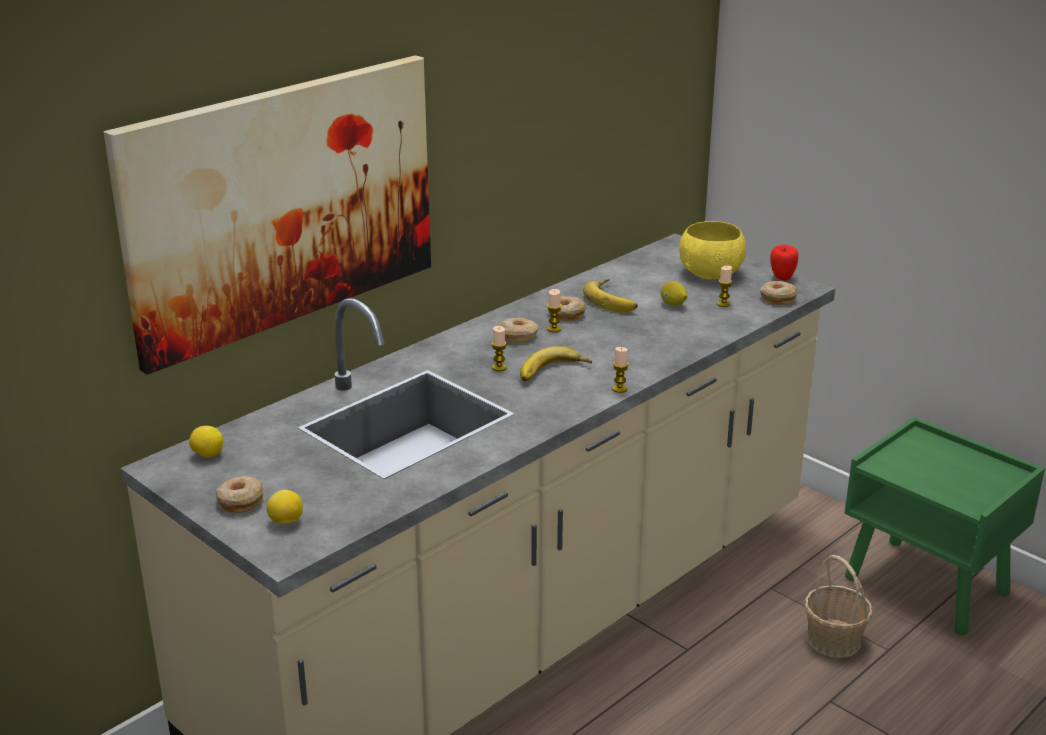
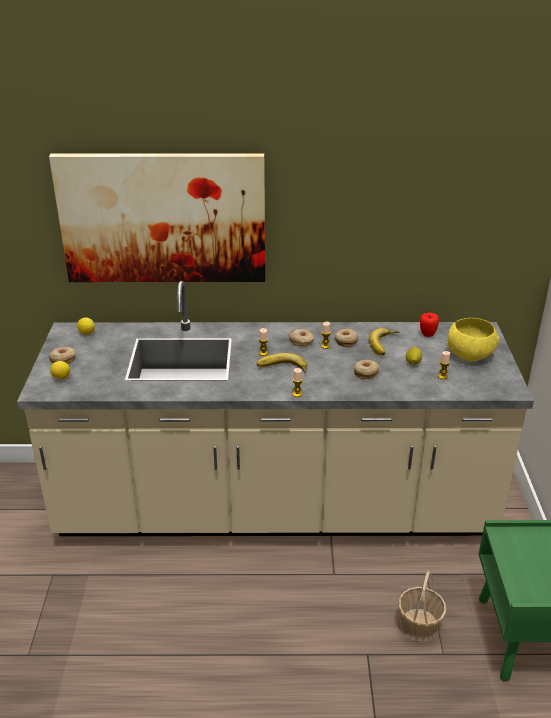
camera: 45 degrees right, 5 degrees up
(777, 298) = (482, 389): donut -> donut (366, 373)
(782, 278) = (510, 378): apple -> apple (427, 334)

